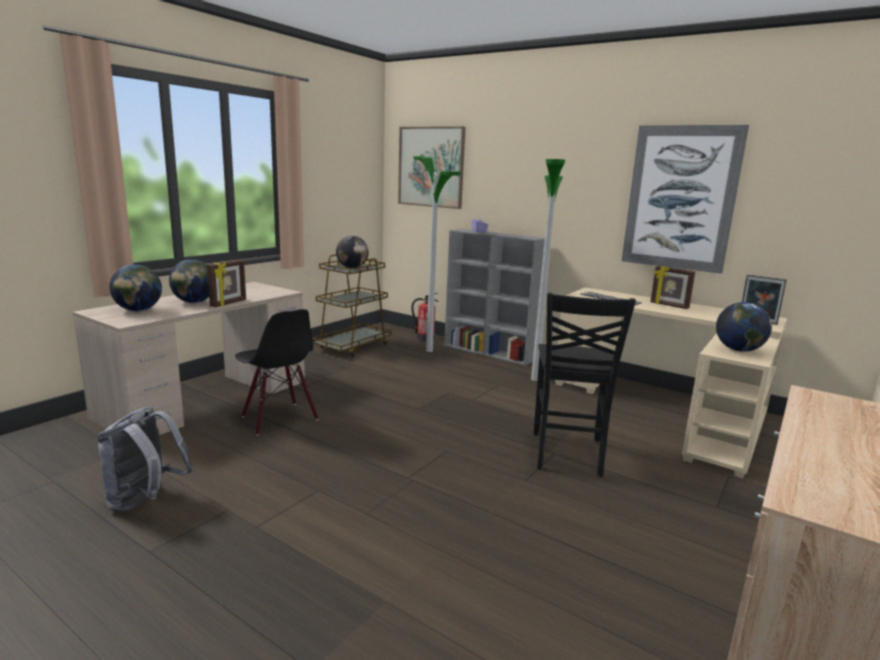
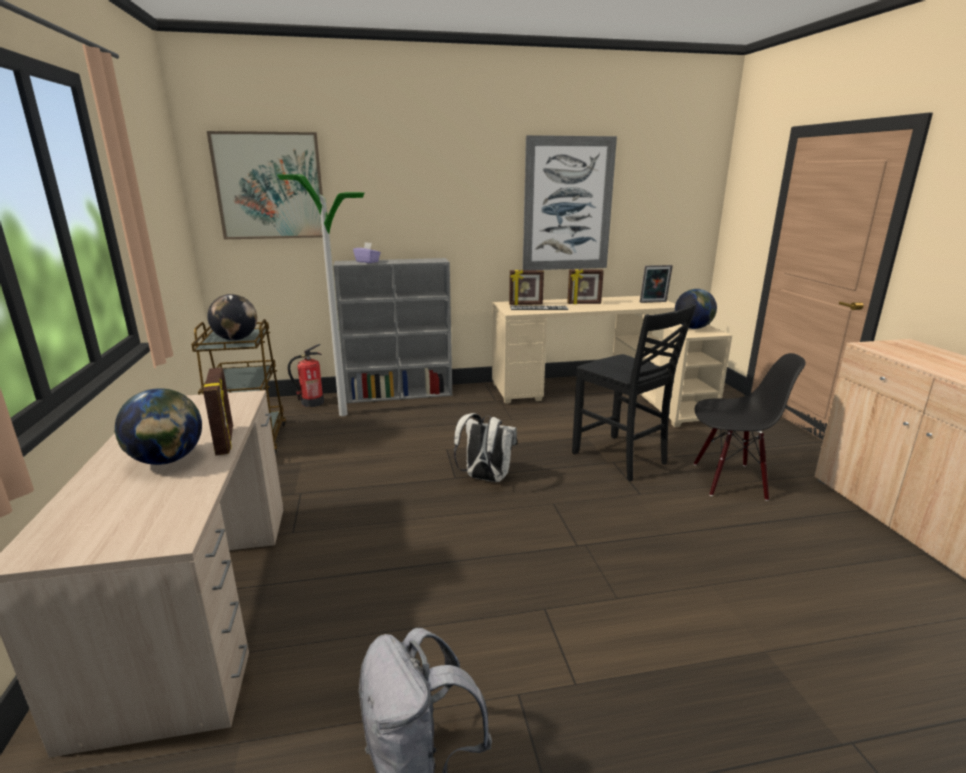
camera: 45 degrees left, 5 degrees up
(138, 310) = (117, 512): globe -> none
(279, 418) = (348, 566): black chair -> black chair (729, 480)
(435, 417) = (485, 478): none -> white backpack
(535, 379) = (483, 405): floor lamp -> none
(607, 294) = (525, 304): none -> picture frame

